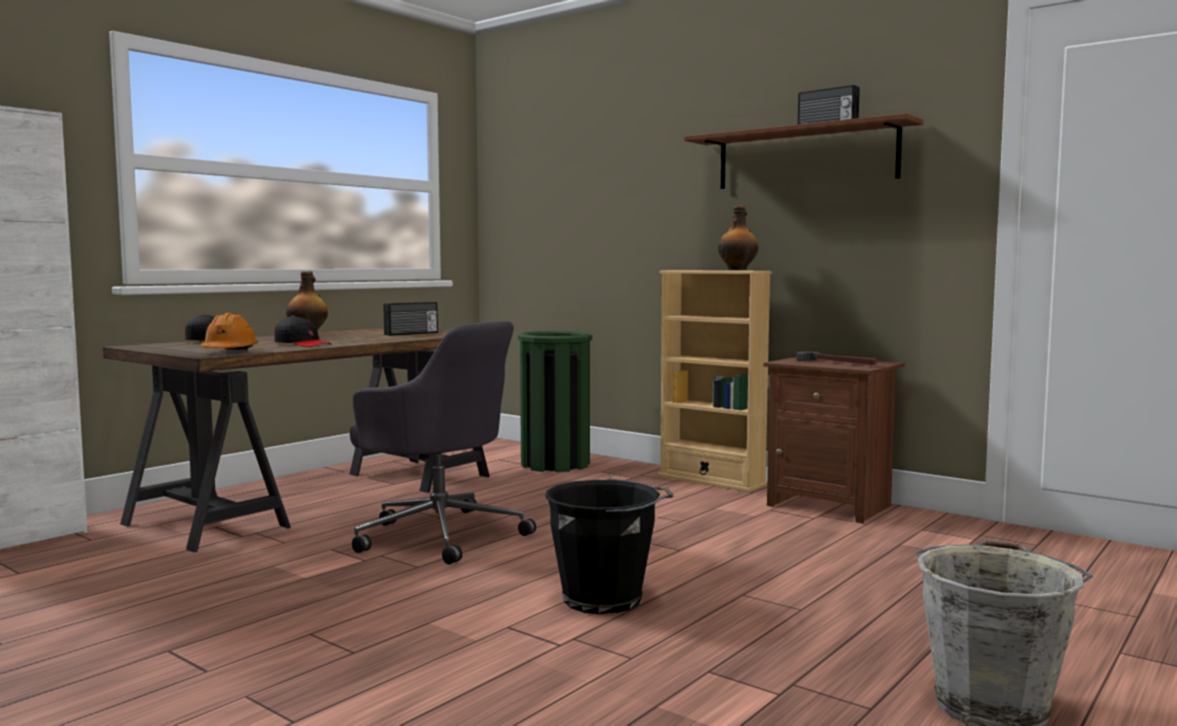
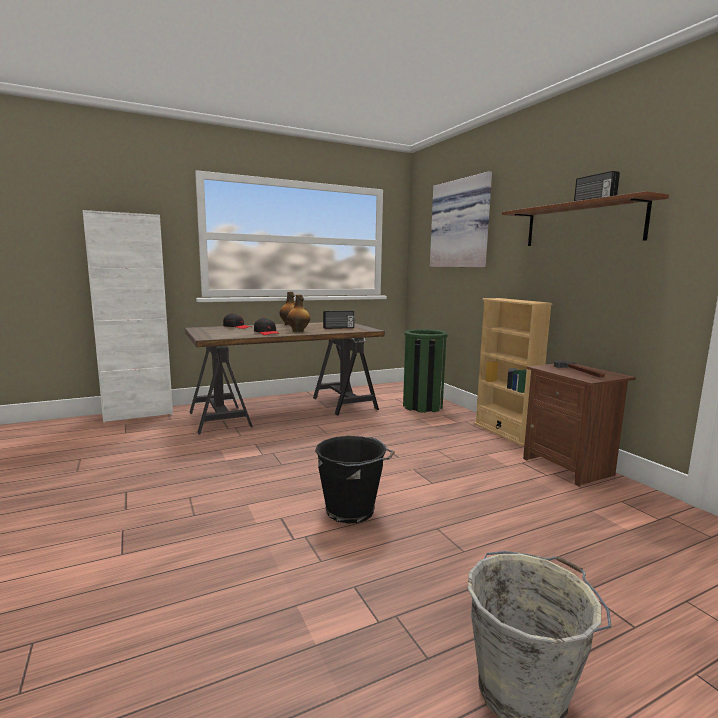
camera: 25 degrees right, 5 degrees up
(229, 352) = (221, 336): orange hard hat -> none
(439, 534) = (314, 444): grey office chair -> none
(593, 156) = (462, 224): none -> picture
(738, 270) = (528, 301): bottle -> bottle (298, 331)

